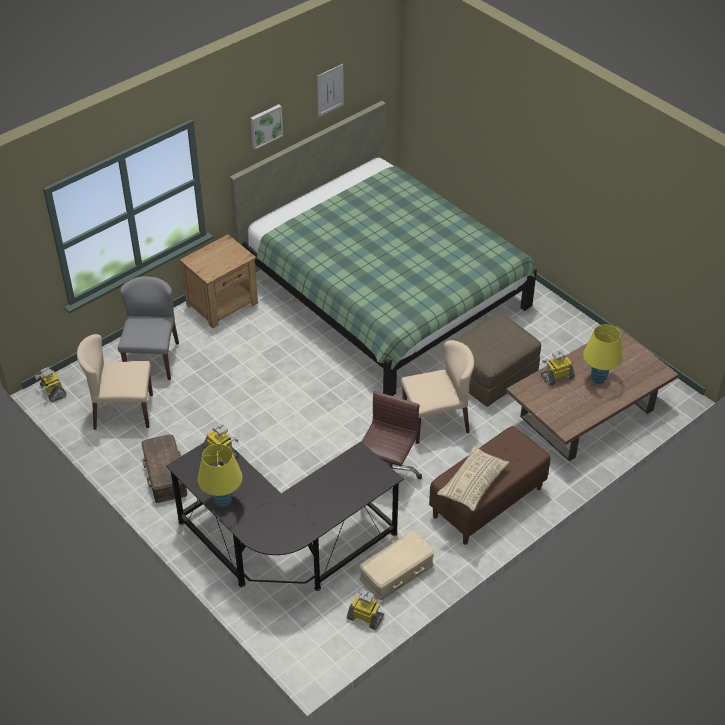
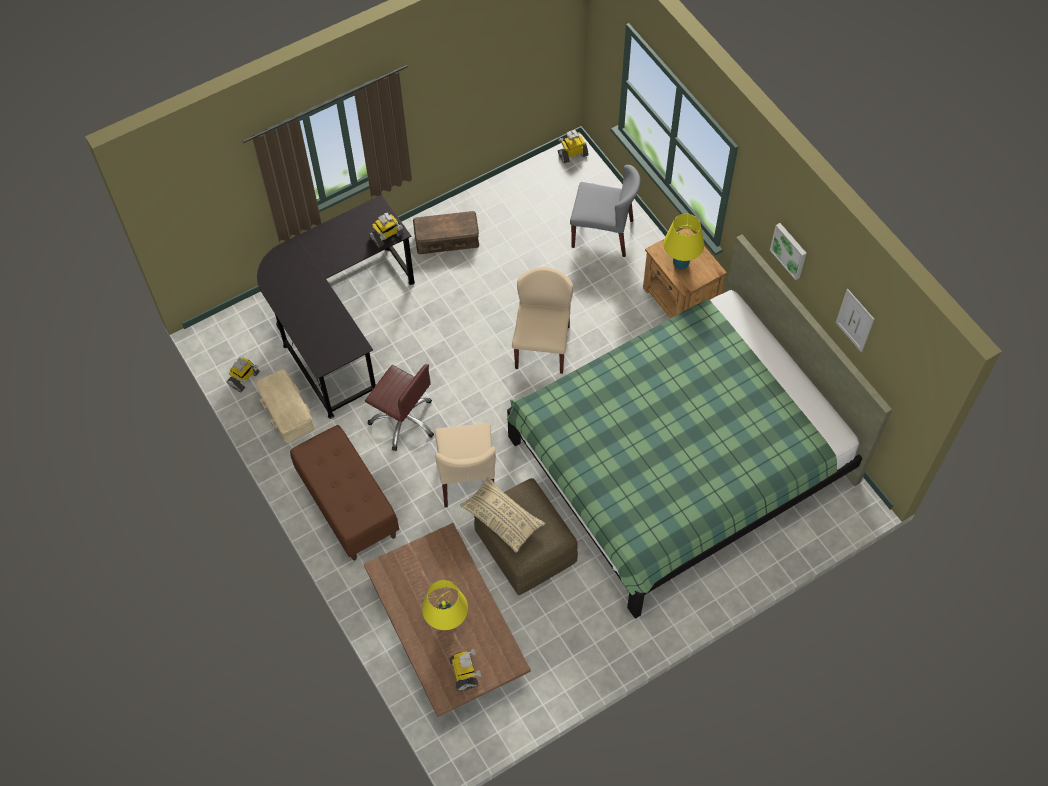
camera: 100 degrees right, 15 degrees up
(123, 411) = (535, 208): beige chair -> beige chair (542, 346)
(223, 502) = (327, 233): yellow table lamp -> yellow table lamp (680, 263)
(473, 484) = (325, 460): beige pillow -> beige pillow (502, 518)
(557, 377) = (459, 578): toy robot -> toy robot (464, 673)

